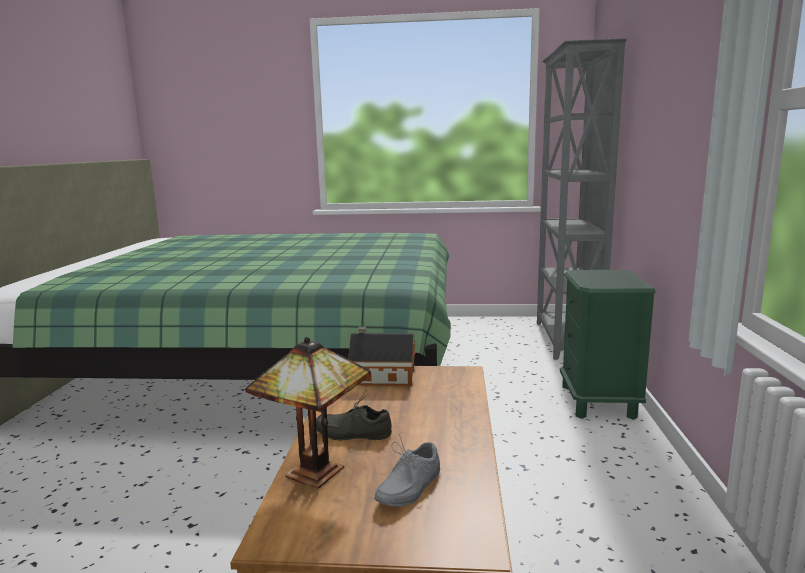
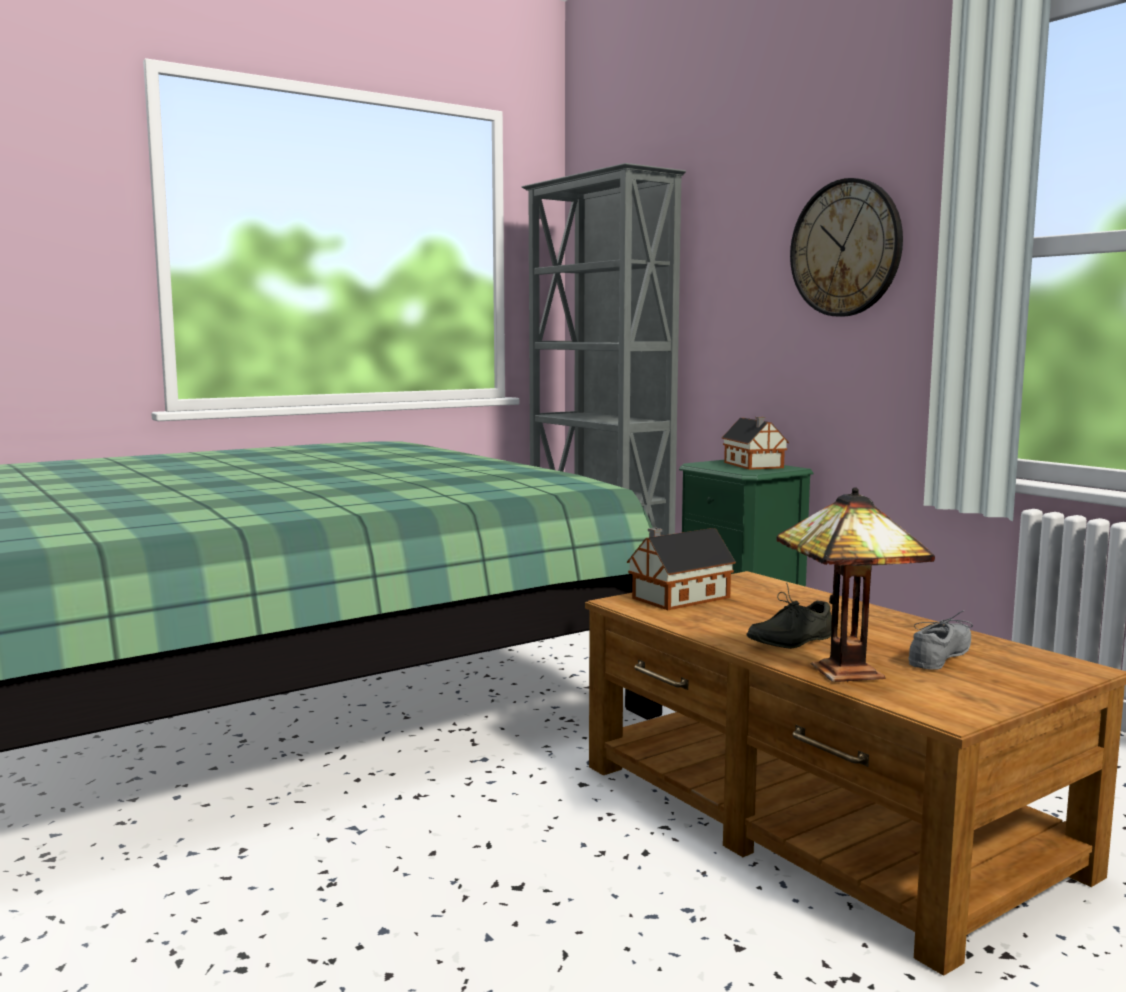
camera: 40 degrees left, 5 degrees down
(406, 487) = (944, 657): grey shoe -> grey shoe turned 135 degrees counterclockwise
(616, 279) = (754, 465): none -> toy house
(690, 100) = (846, 248): none -> wall clock

